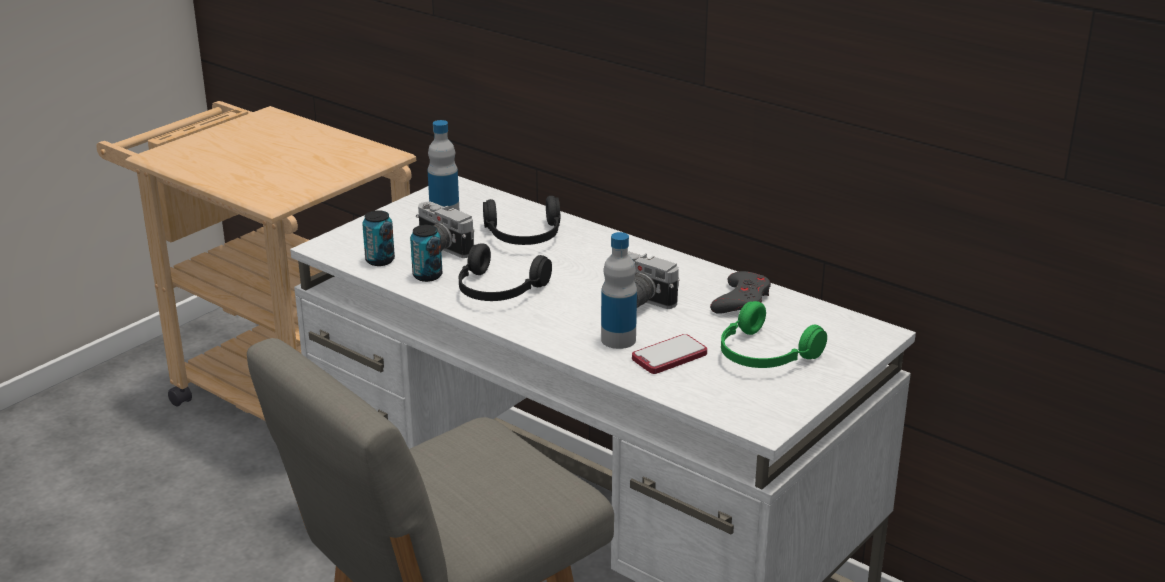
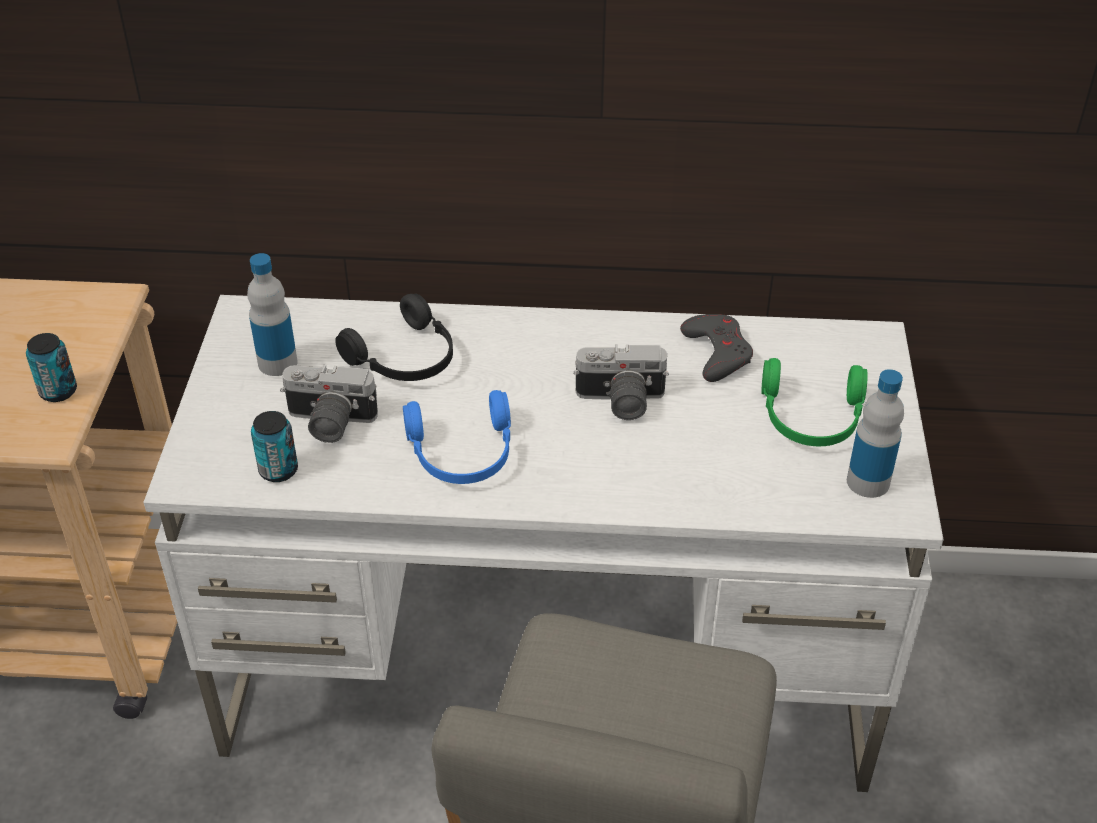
camera: 35 degrees left, 15 degrees up
(427, 275) = (360, 468): can -> can (58, 391)
(498, 291) = (462, 454): black headphones -> blue headphones
(618, 339) = (658, 465): bottle -> bottle (868, 482)
(669, 356) = (729, 464): phone -> none

